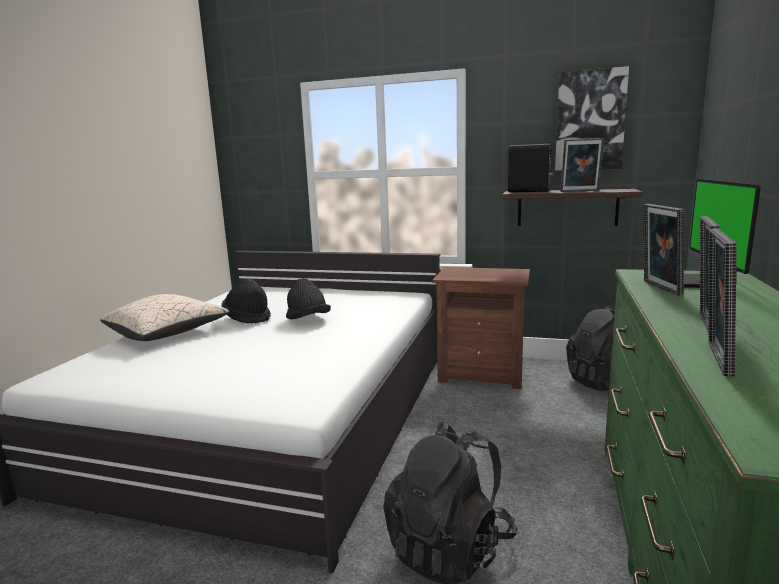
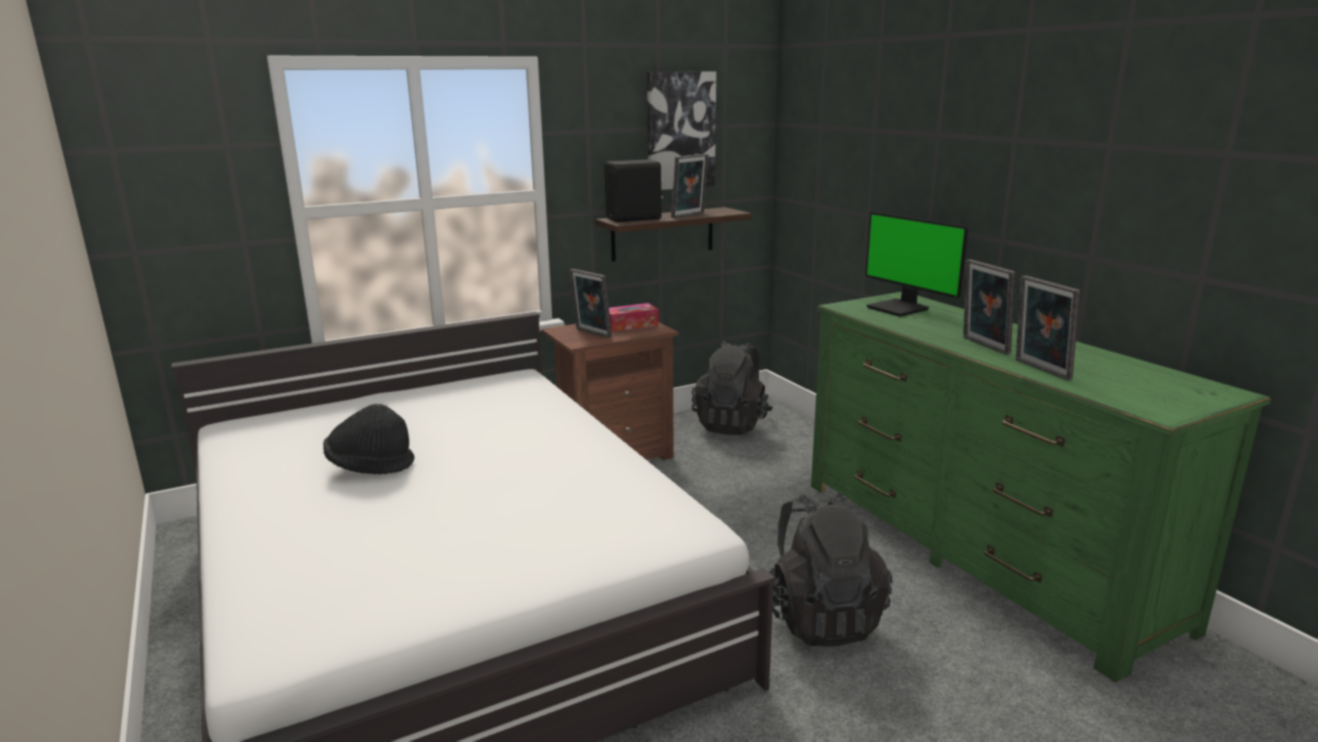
camera: 45 degrees left, 5 degrees up
(167, 333) = (290, 527): beige pillow -> none
(308, 320) = (466, 443): black hat -> none
(503, 273) = (630, 325): none -> tissue box
(658, 288) = (892, 319): picture frame -> picture frame (591, 333)

